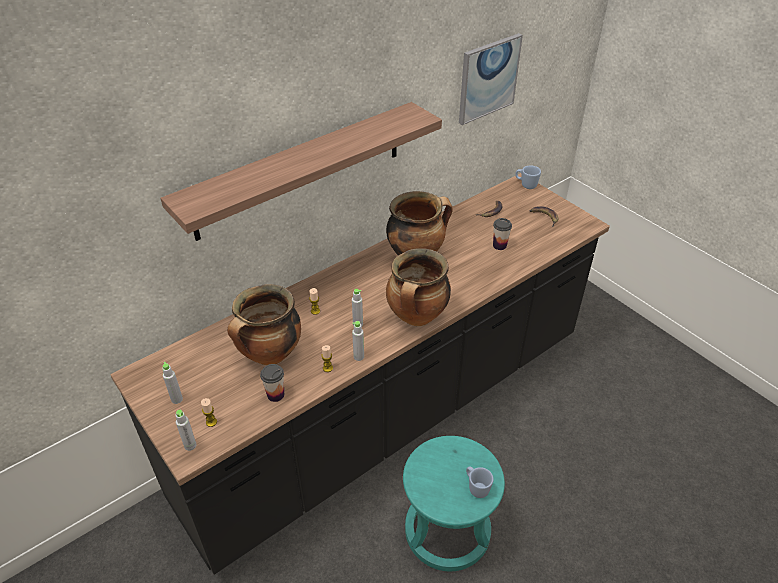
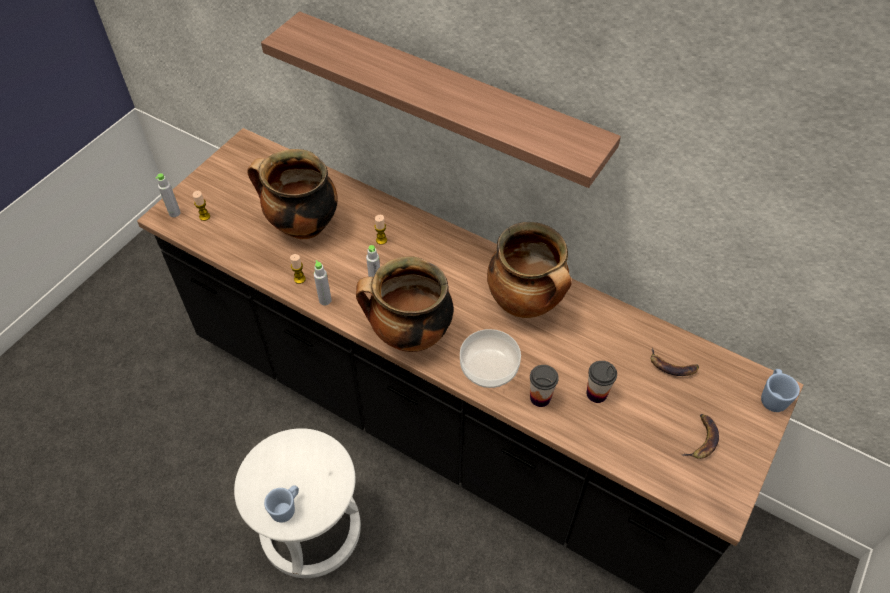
camera: 70 degrees right, 10 degrees up
(177, 399) = (225, 182): grey bottle -> none
(275, 395) = (250, 250): cup -> cup (540, 398)
(447, 531) = (311, 530): turquoise stool -> white stool
(461, 285) = (490, 368): none -> bowl
(488, 78) = (777, 206): picture -> none

